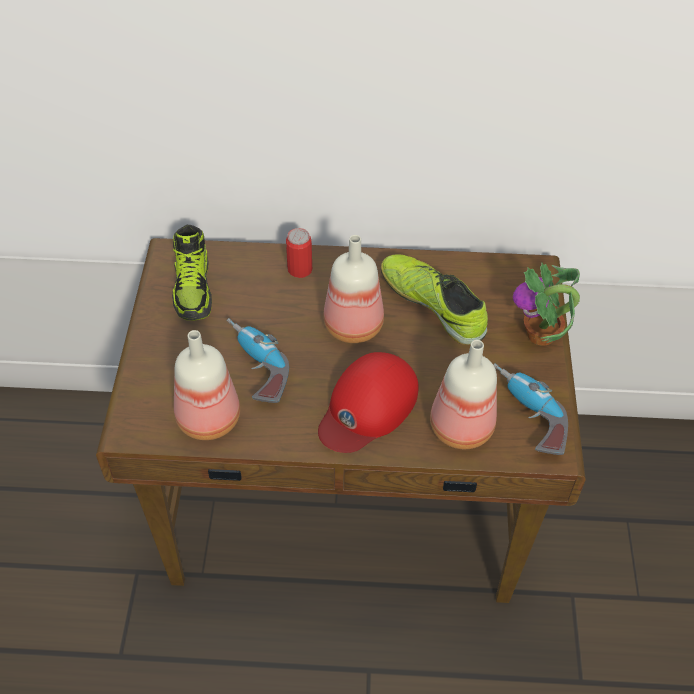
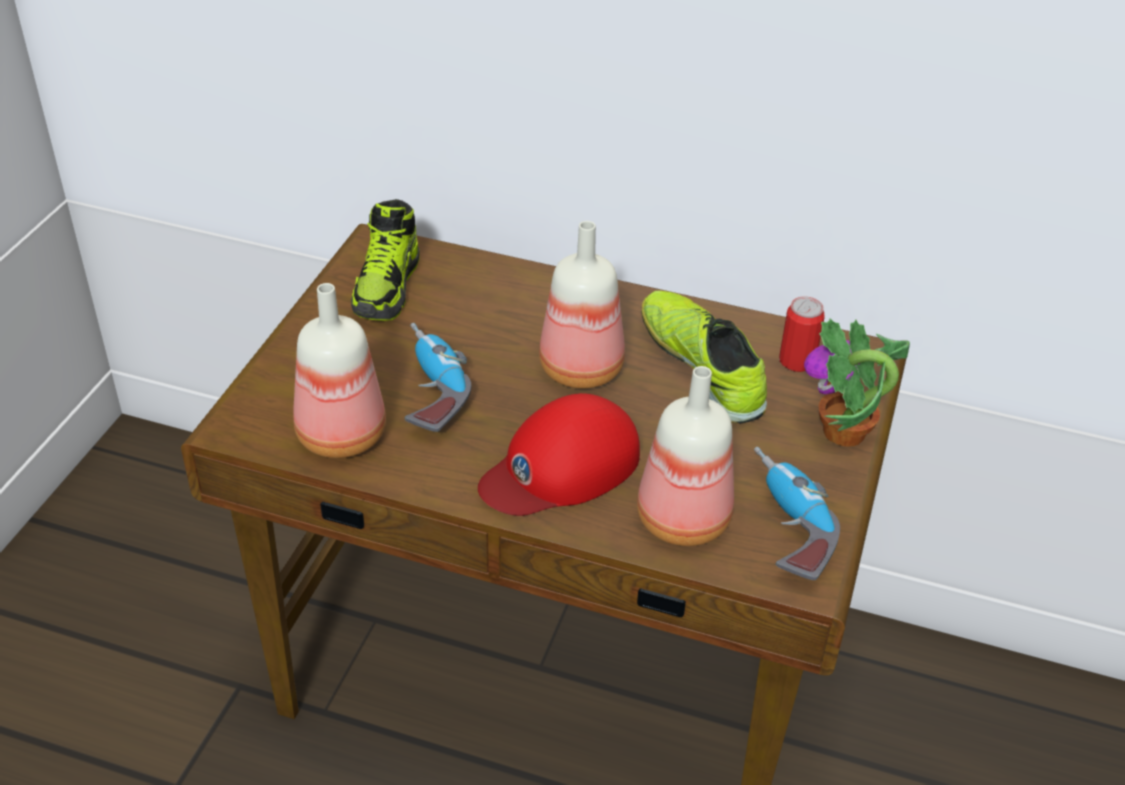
camera: 15 degrees right, 10 degrees down
(300, 269) = (536, 292): can -> can (797, 361)

